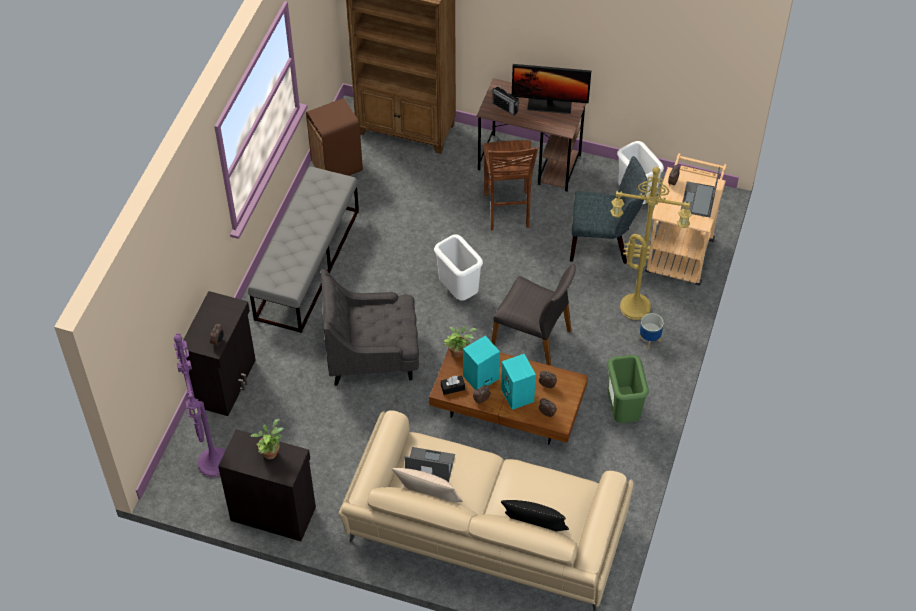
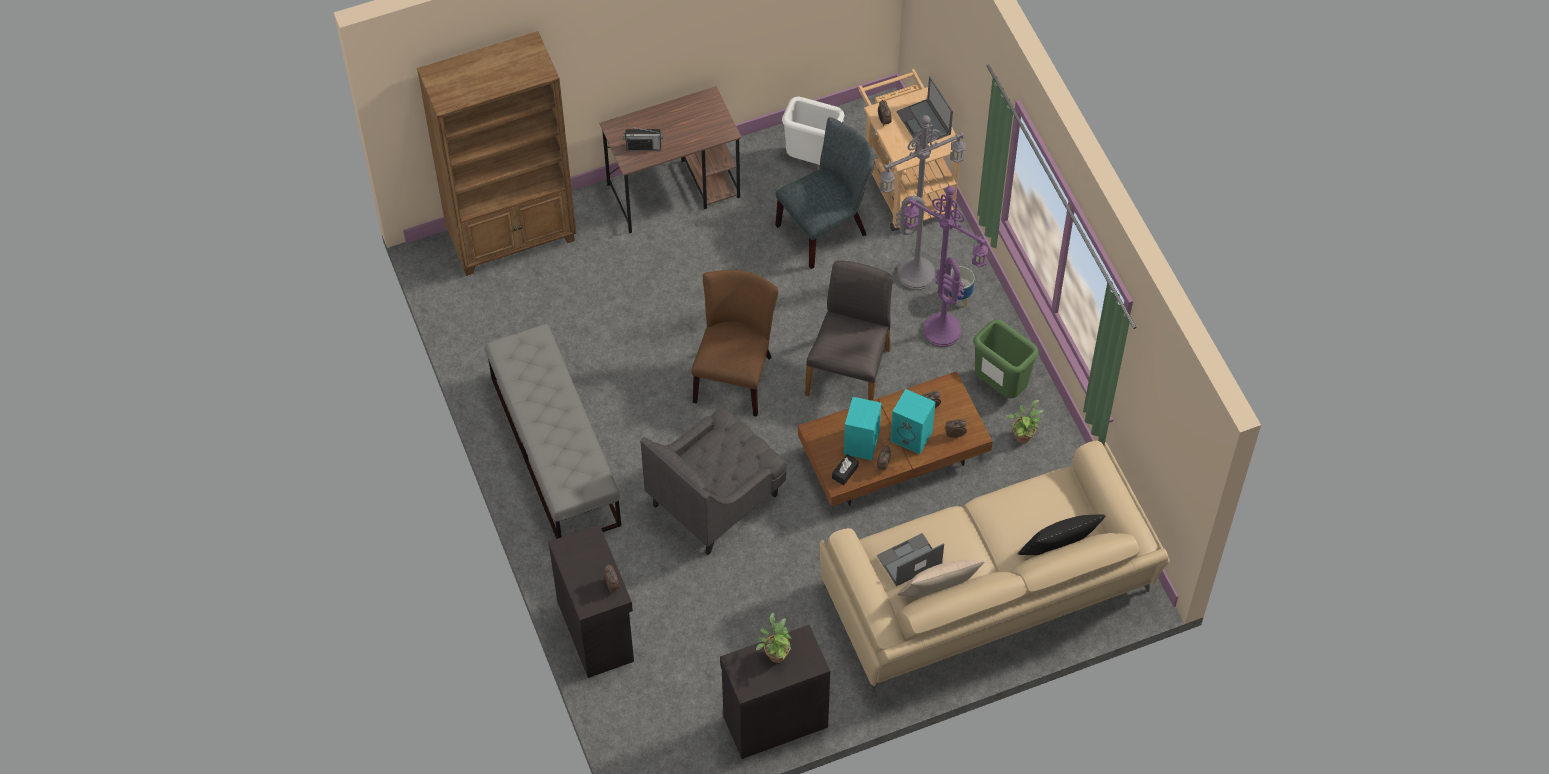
camera: 40 degrees left, 5 degrees up
(212, 462) = (665, 718): purple floor lamp -> purple floor lamp (939, 332)
(336, 166) = (479, 327): brown trash can -> none
(459, 292) = (735, 374): white trash can -> brown chair
(459, 351) = (816, 432): potted plant -> potted plant (1023, 435)
(507, 212) = (702, 258): brown stool -> none
(533, 337) = (849, 371): grey chair -> grey chair turned 60 degrees counterclockwise
(549, 105) = (685, 115): monitor -> none
(636, 306) = (916, 272): yellow floor lamp -> grey floor lamp

